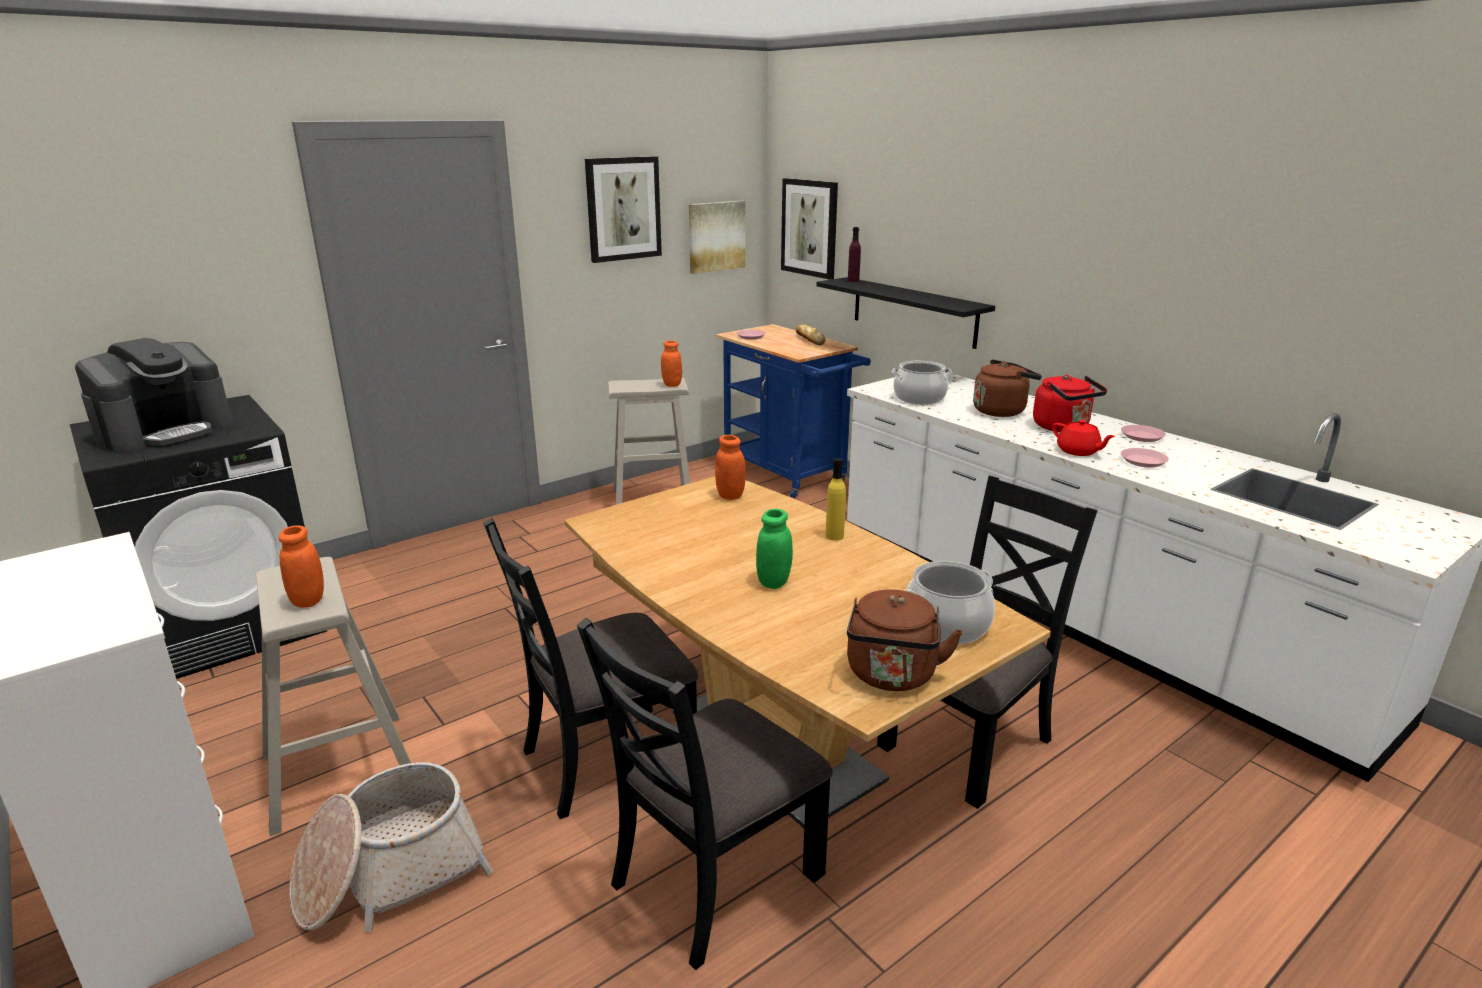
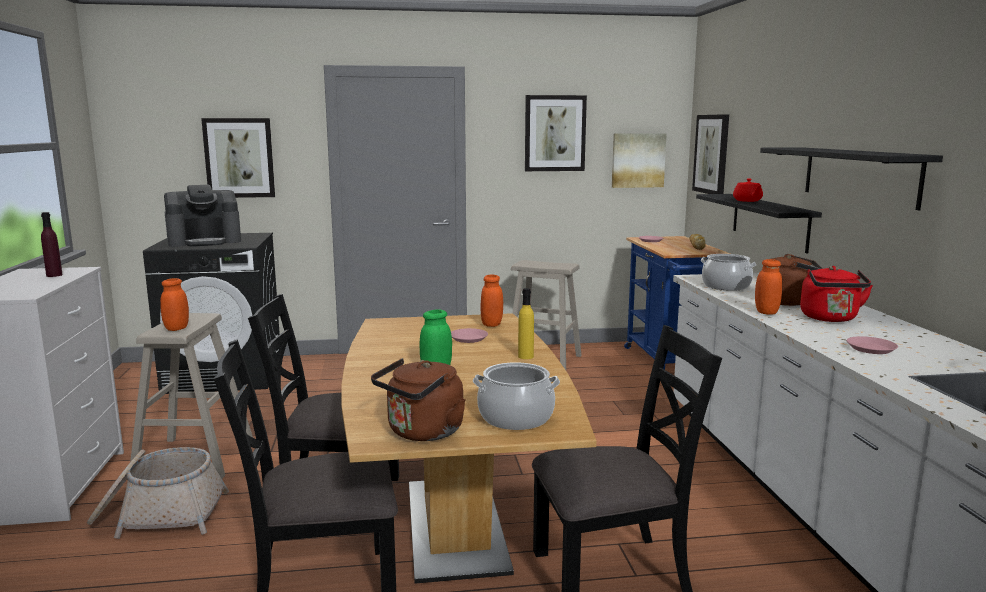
camera: 30 degrees right, 10 degrees down
(168, 282) = (239, 158): none -> picture
(672, 385) = (562, 266): orange jar -> orange jar (766, 312)
(853, 281) = (729, 195): purple bottle -> purple bottle (54, 275)
(1049, 269) = (859, 175): none -> black shelf
(1078, 451) = (813, 334): red teapot -> red teapot (747, 201)
(1142, 436) = (906, 334): pink plate -> pink plate (468, 338)

